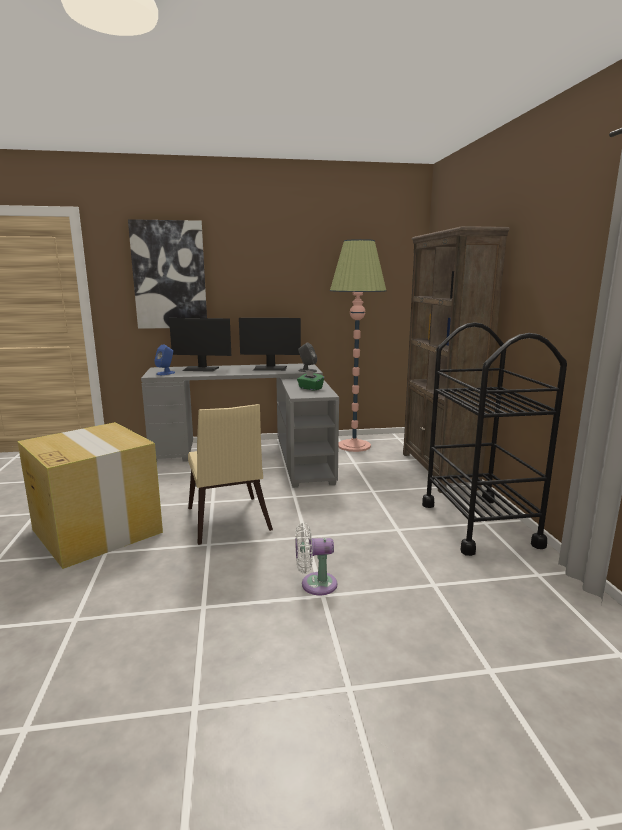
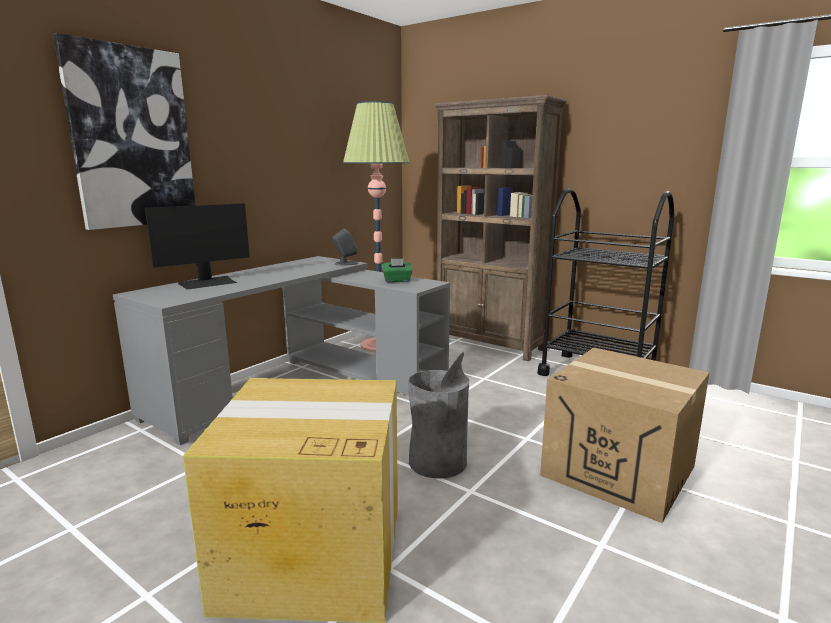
camera: 45 degrees left, 0 degrees up
(165, 373) = (178, 296): blue speaker -> none
(228, 522) = (437, 462): beige chair -> grey trash can
(270, 368) = (295, 268): monitor -> none
(315, 584) = (619, 470): white fan -> cardboard box

